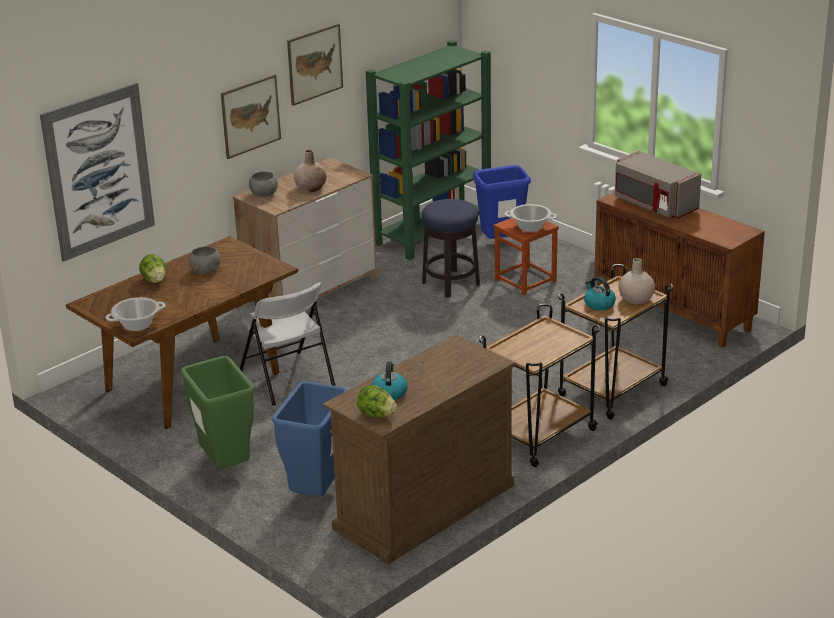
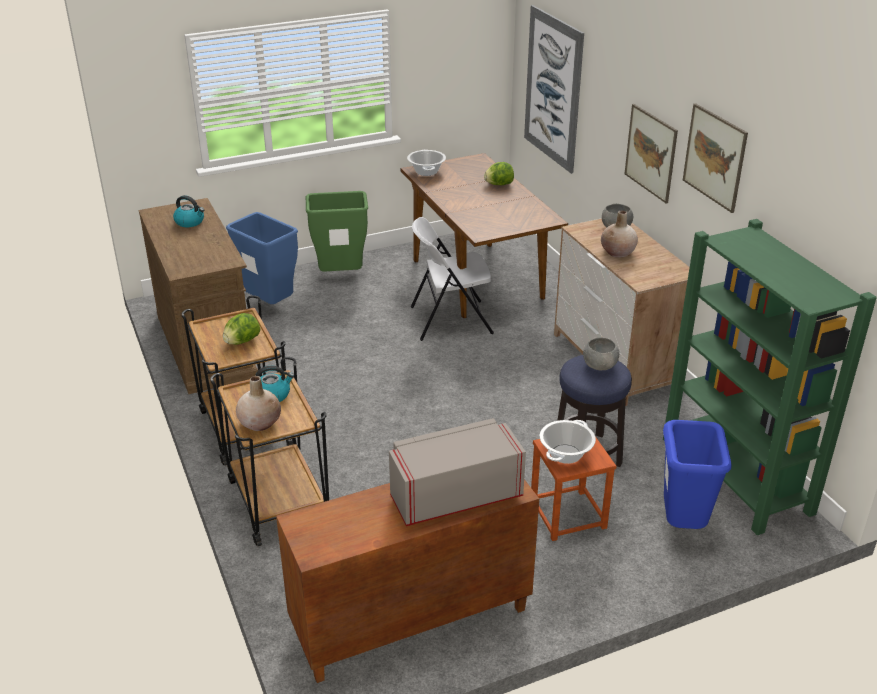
camera: 110 degrees right, 5 degrees up
(206, 270) = (501, 205): grey bowl -> grey bowl (599, 365)
(376, 415) = (166, 212): lettuce -> lettuce (242, 341)

